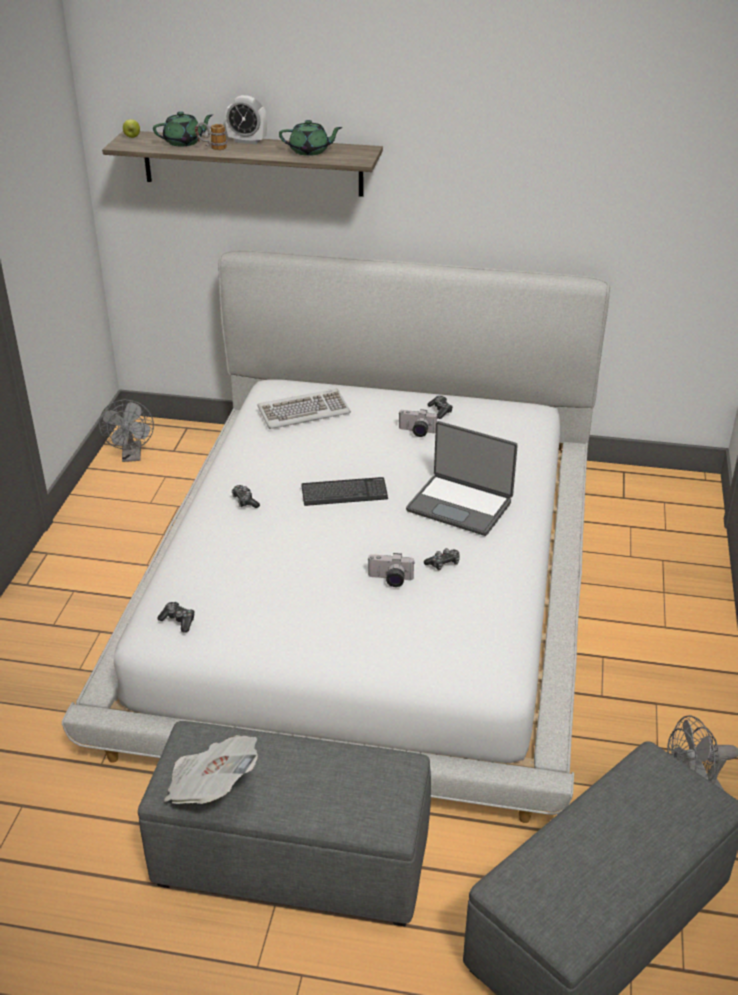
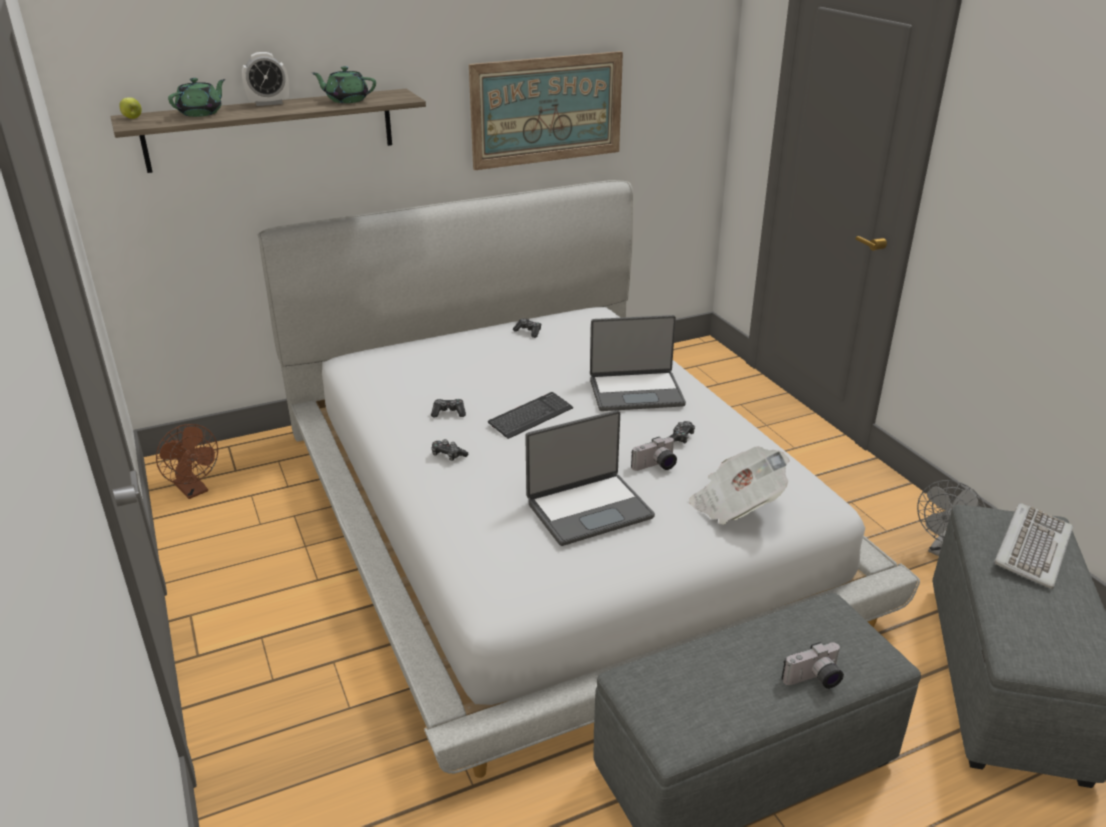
camera: 35 degrees left, 5 degrees down
(132, 456) = (194, 490): grey fan -> brown fan
(178, 621) = (514, 580): game controller -> game controller (449, 413)
(211, 148) = (241, 112): mug -> none
(212, 786) = (709, 713): newspaper -> newspaper (736, 504)
(293, 591) = (588, 509): none -> laptop
(304, 411) = (410, 368): keyboard -> keyboard (1031, 548)
(310, 151) = (347, 100): green teapot -> green teapot turned 135 degrees counterclockwise
(416, 432) = (530, 352): camera -> camera (814, 680)
(533, 190) = (547, 110): none -> picture

